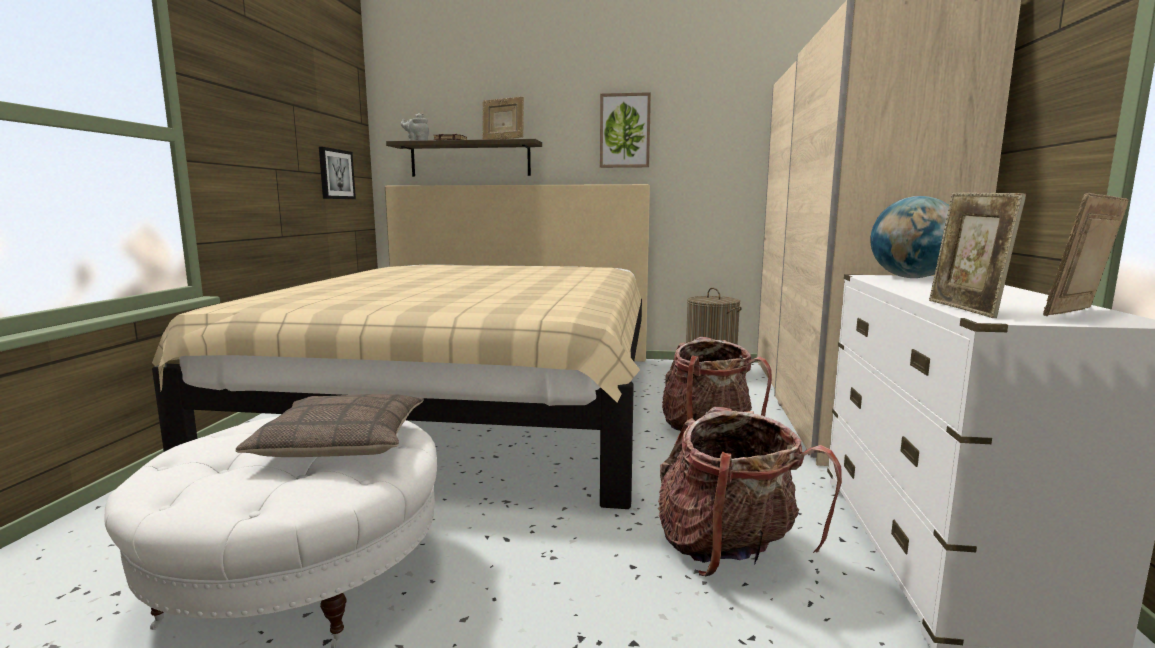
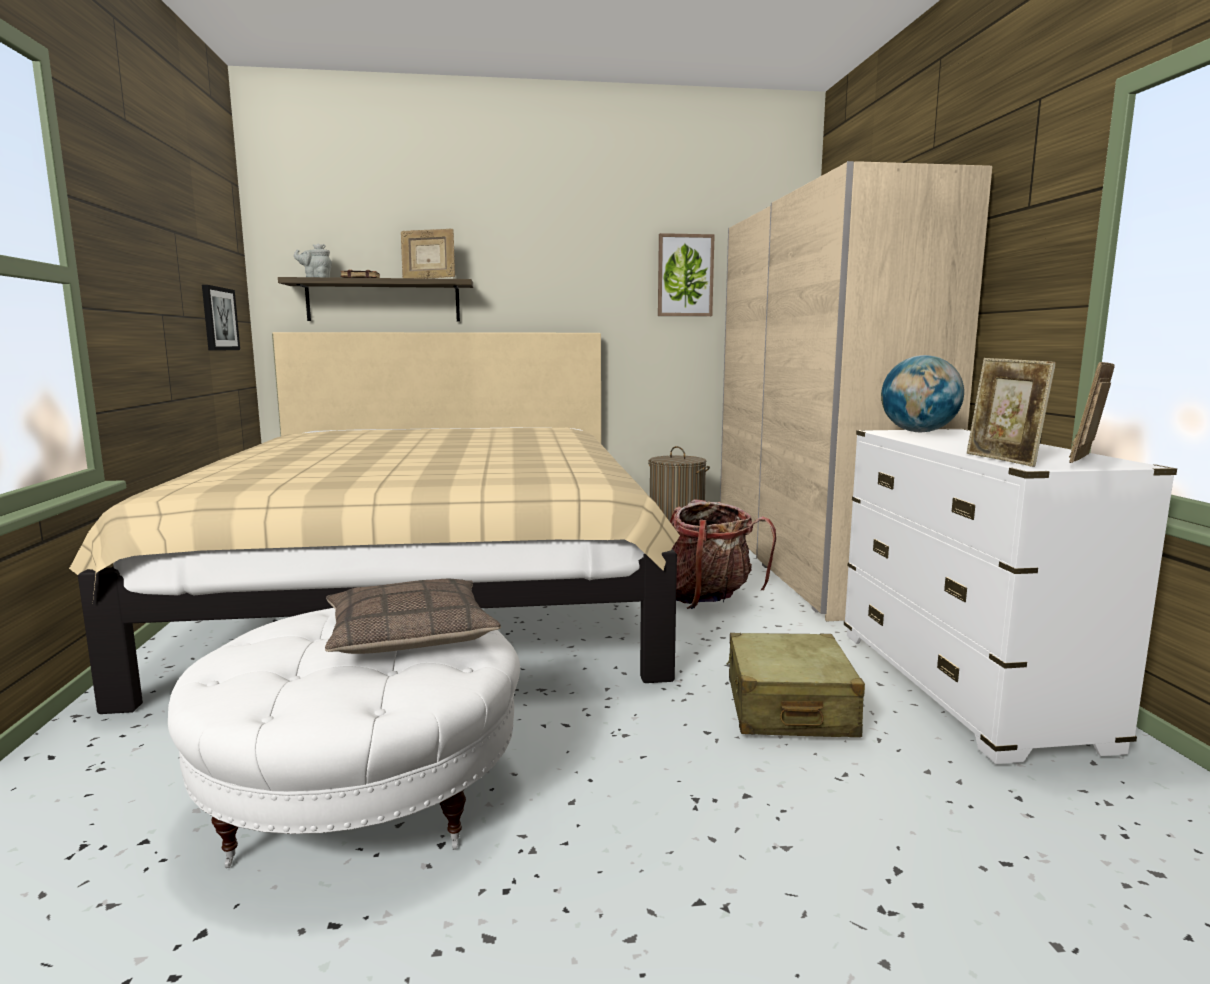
camera: 15 degrees left, 0 degrees up
(625, 131) = (570, 271): picture -> picture (685, 275)
(729, 552) = (788, 707): backpack -> beige suitcase

